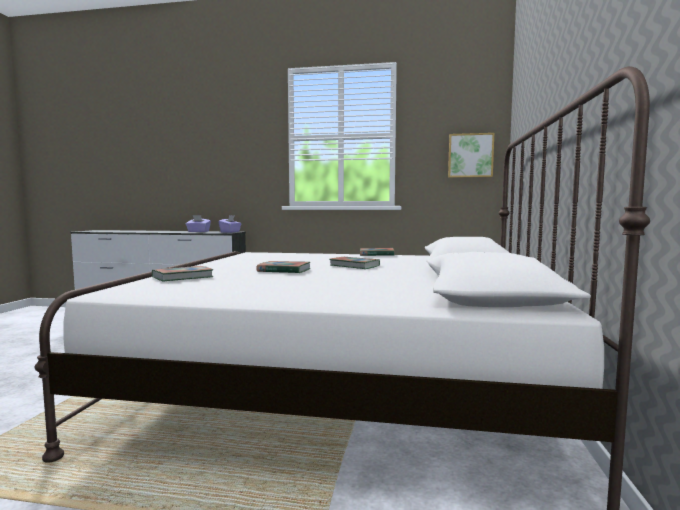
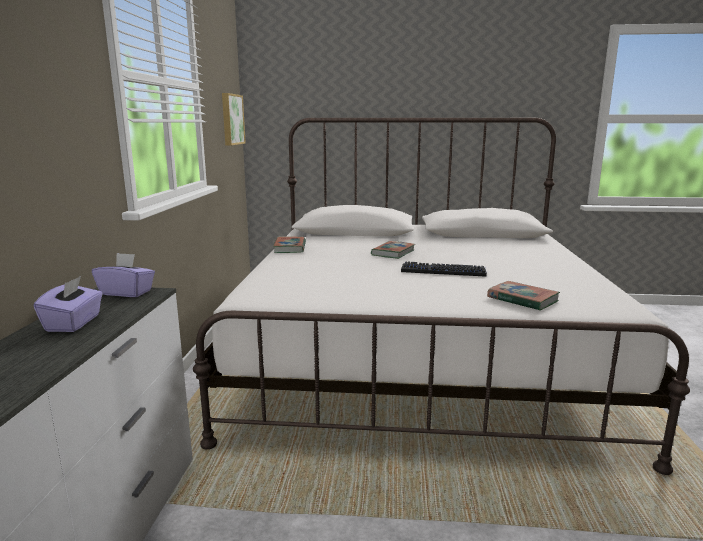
camera: 95 degrees left, 10 degrees up
(284, 271) = (443, 270): book -> keyboard

